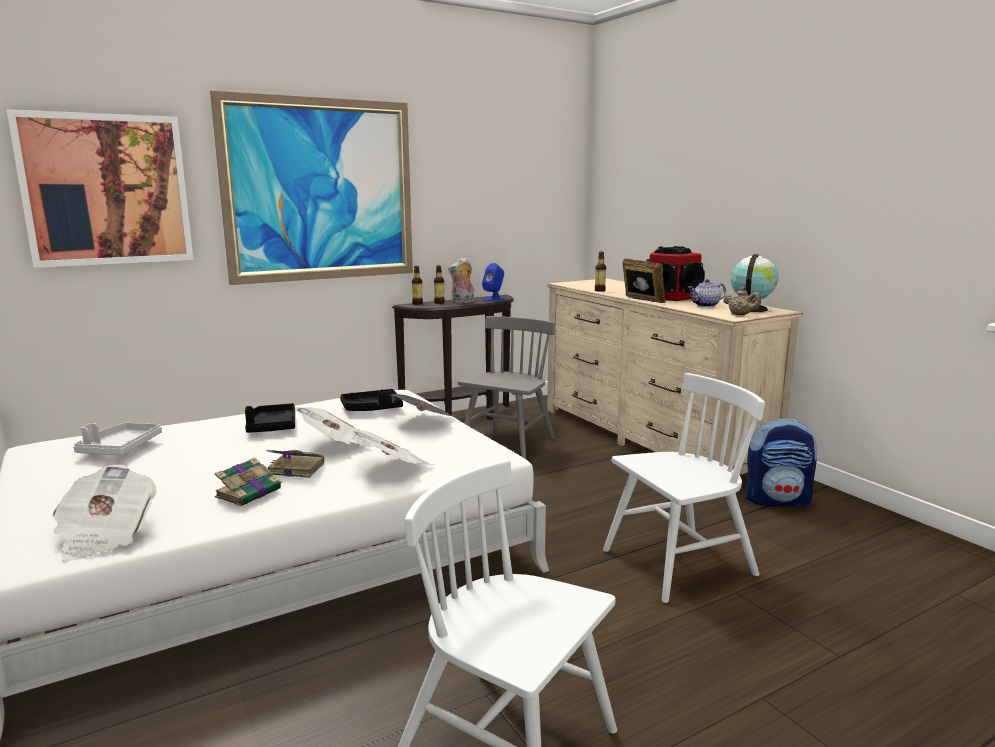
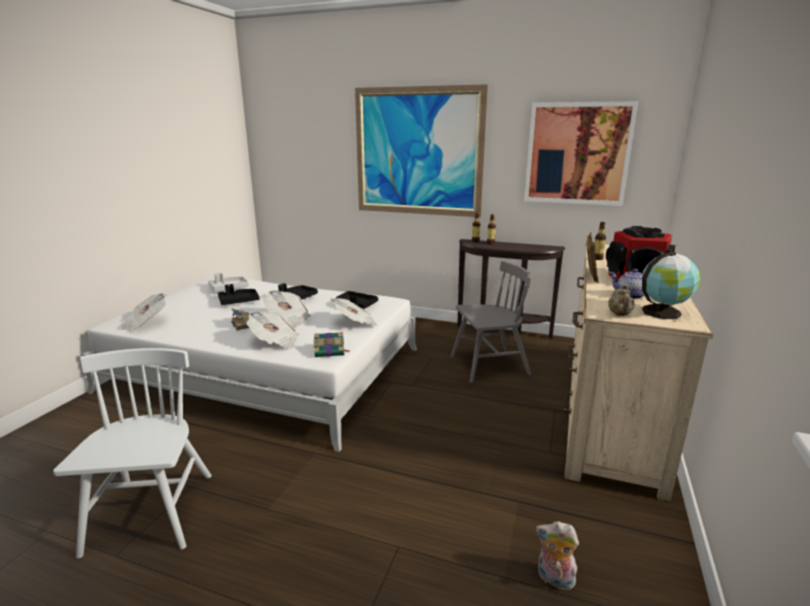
camera: 50 degrees right, 5 degrees up
(106, 190) = (303, 149): picture -> picture (577, 154)
(193, 455) = (238, 301): none -> black tray
(249, 492) = (207, 327): book -> book (330, 351)
(462, 302) = (506, 246): plush toy -> plush toy (554, 579)
(494, 299) = (537, 248): blue speaker -> none
(678, 563) = (410, 501): white chair -> none
(777, 500) = (601, 518): backpack -> none

